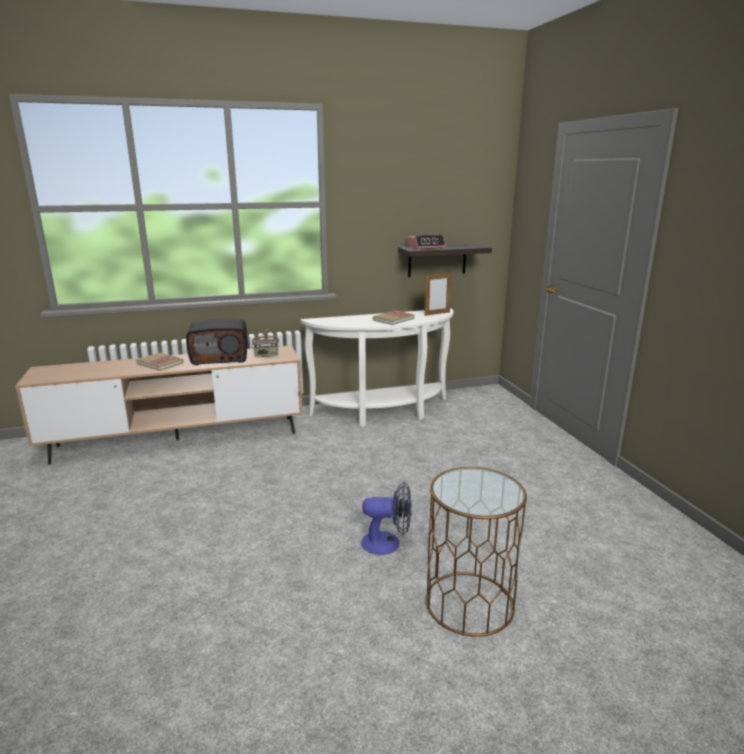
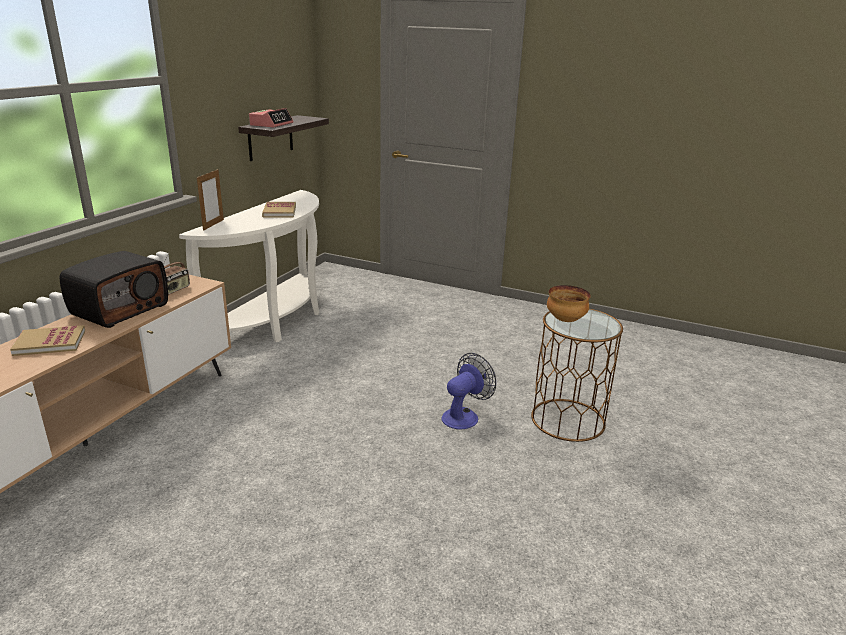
camera: 50 degrees left, 5 degrees up
(437, 314) = (303, 197): picture frame -> picture frame (213, 225)
(464, 480) = (565, 320): none -> bowl

